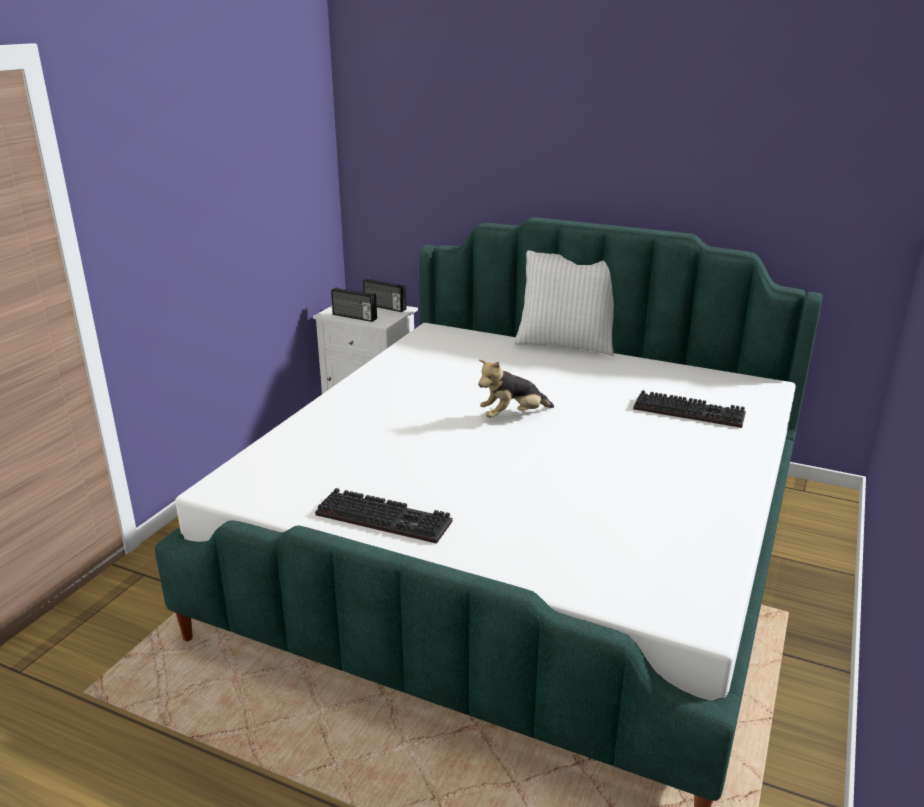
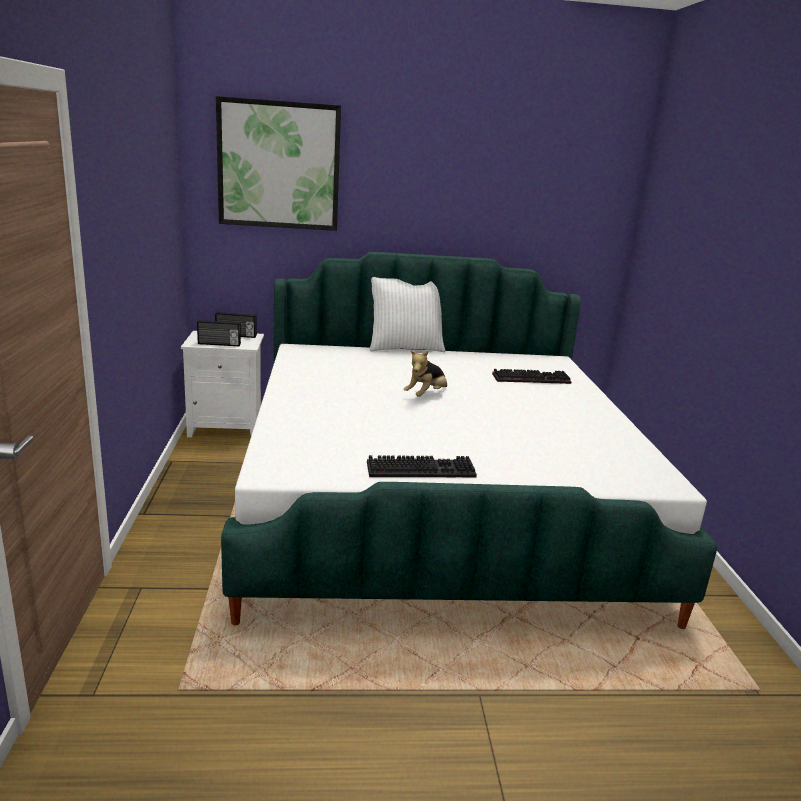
camera: 30 degrees left, 5 degrees down
(432, 108) = (279, 165): none -> picture

